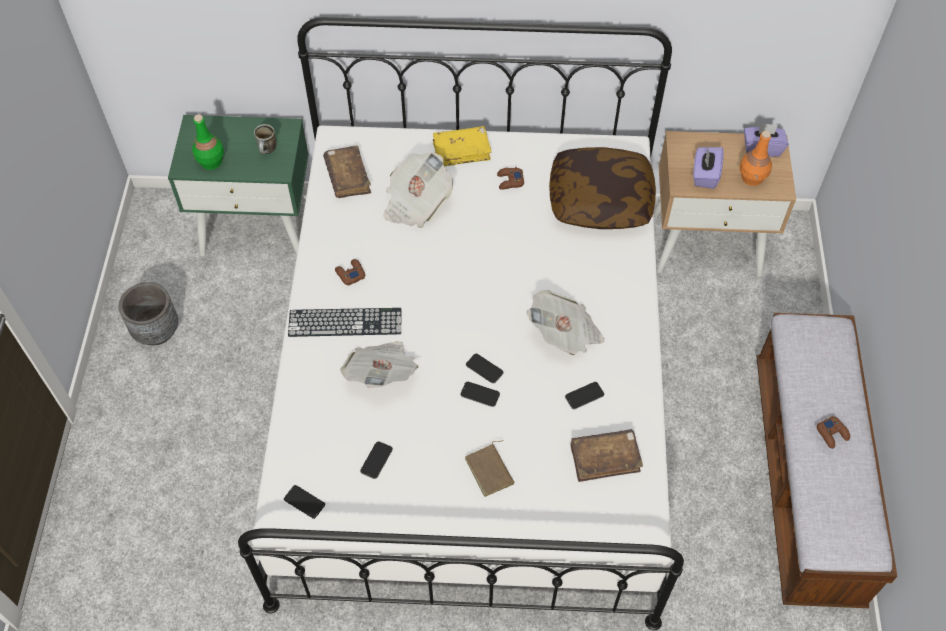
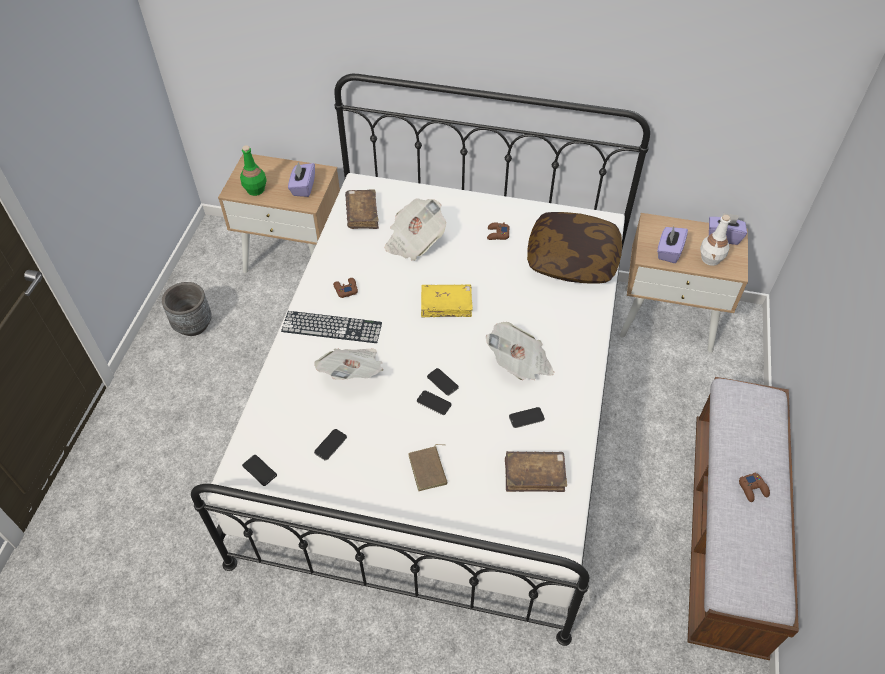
camera: 10 degrees right, 5 degrees down
(258, 227) = (294, 256): green nightstand -> beige nightstand
(268, 151) = (303, 187): mug -> purple tissue box
(461, 151) = (461, 206): yellow book -> yellow book (446, 305)
(752, 177) = (711, 259): orange bottle -> white bottle

